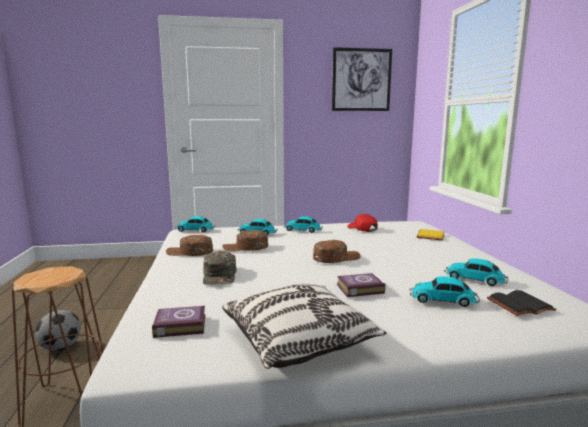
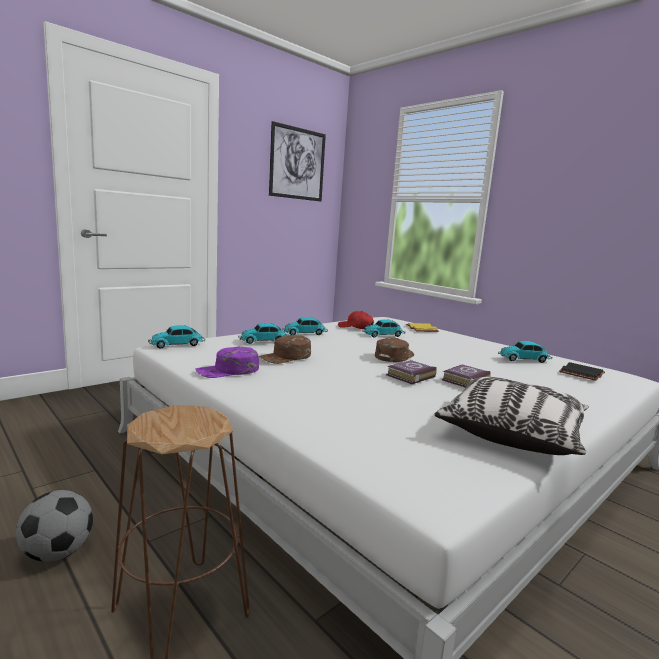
camera: 35 degrees left, 0 degrees up
(179, 325) = (393, 447): book -> book (409, 376)
(189, 252) = (228, 371): brown cap -> purple cap
(220, 275) = (322, 390): green cap -> none
(444, 300) = (538, 378): toy car -> toy car (384, 335)

